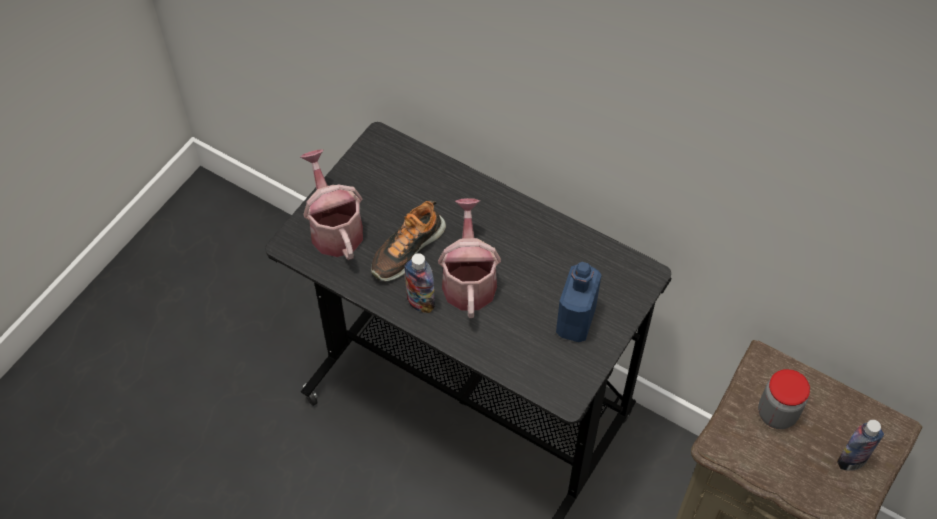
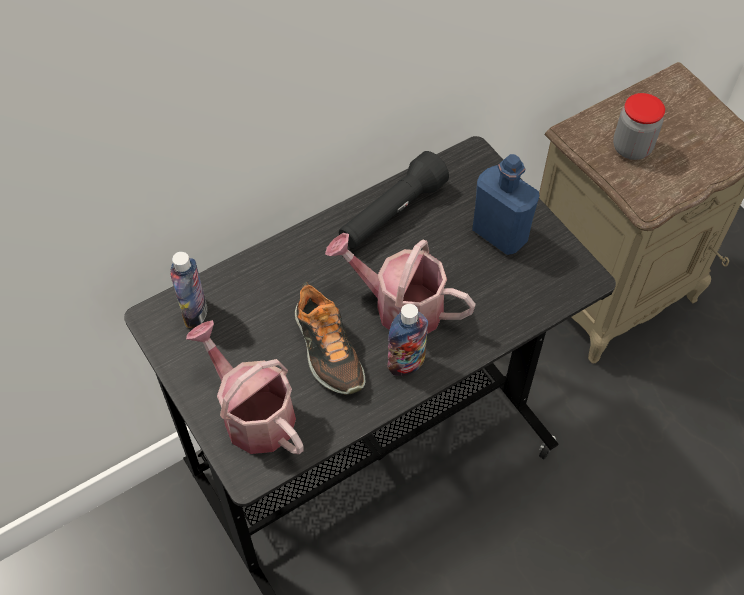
camera: 65 degrees left, 0 degrees up
(334, 227) = (252, 413): watering can -> watering can turned 45 degrees clockwise
(552, 241) = (391, 213): none -> black flashlight
(851, 461) = (698, 120): bottle -> bottle (195, 313)

